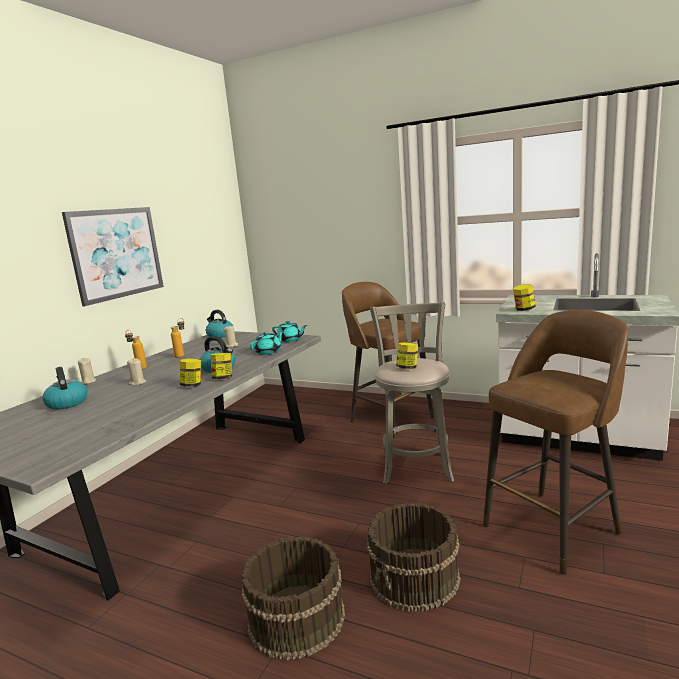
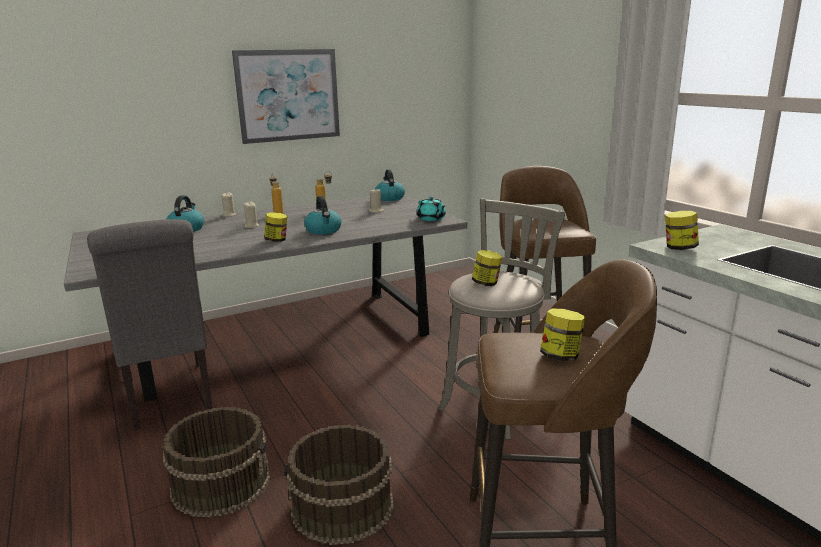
camera: 35 degrees right, 5 degrees up
(134, 583) = (170, 398): none -> grey chair
(223, 378) = (307, 241): jar -> jar (561, 356)
(268, 352) = (389, 226): turquoise teapot -> none

